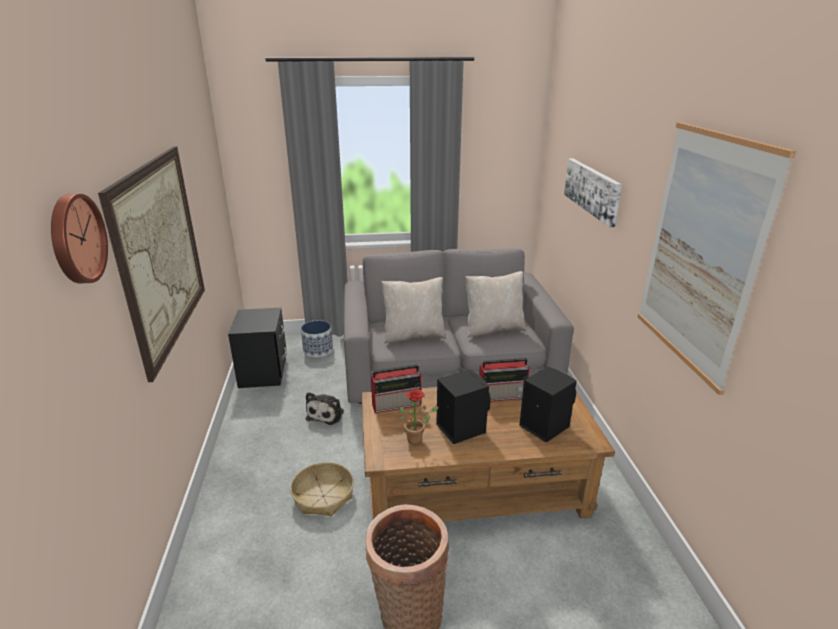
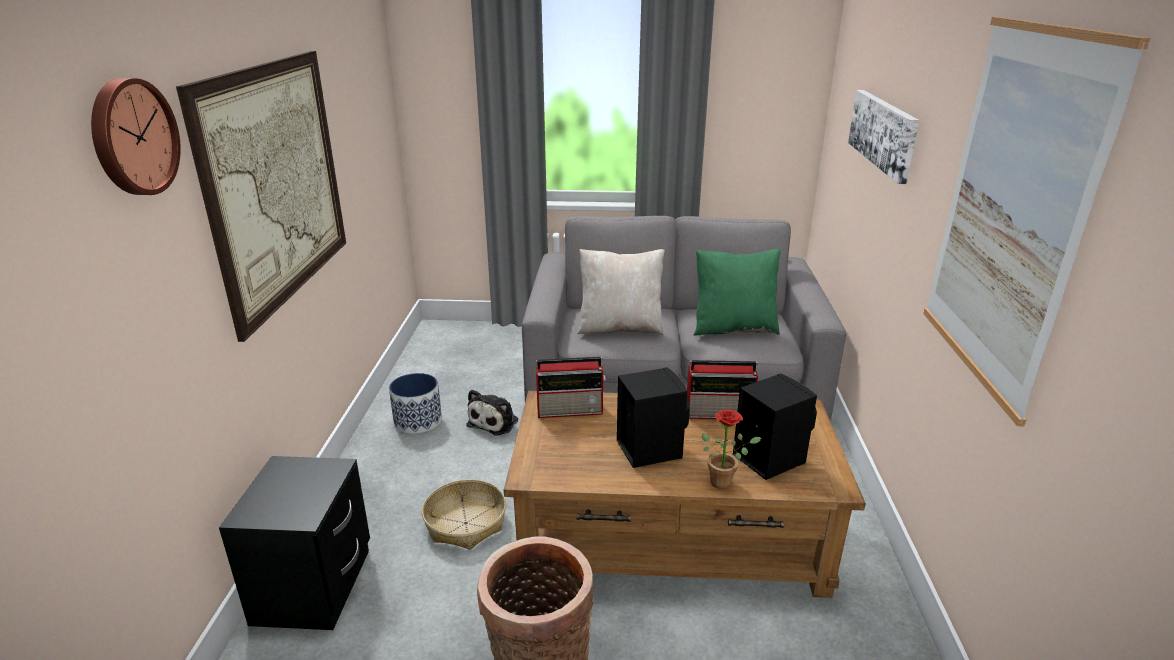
camera: 10 degrees right, 0 degrees up
(263, 372) = (427, 363): black nightstand -> black nightstand (313, 586)
(318, 350) = (504, 342): planter -> planter (418, 421)
(417, 439) = (585, 456): potted plant -> potted plant (725, 481)
(493, 329) = (733, 328): beige pillow -> green pillow

